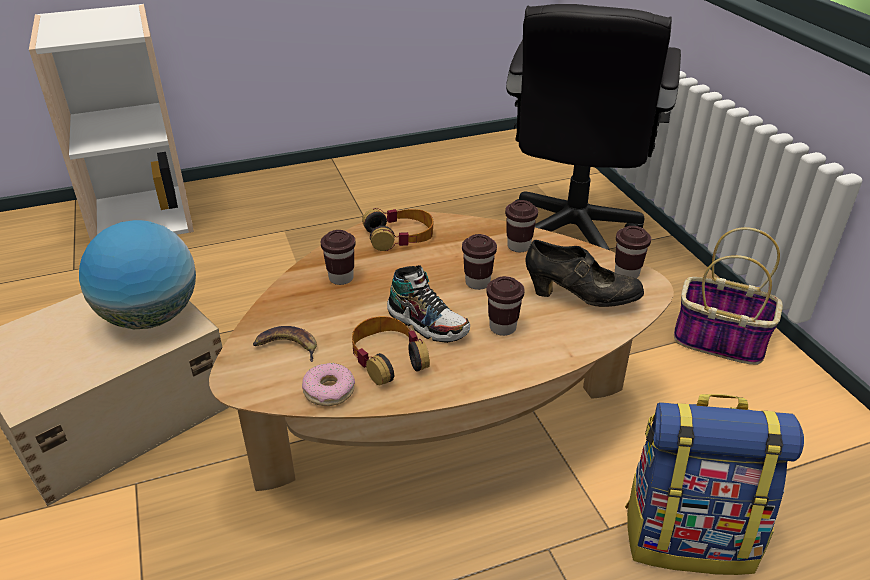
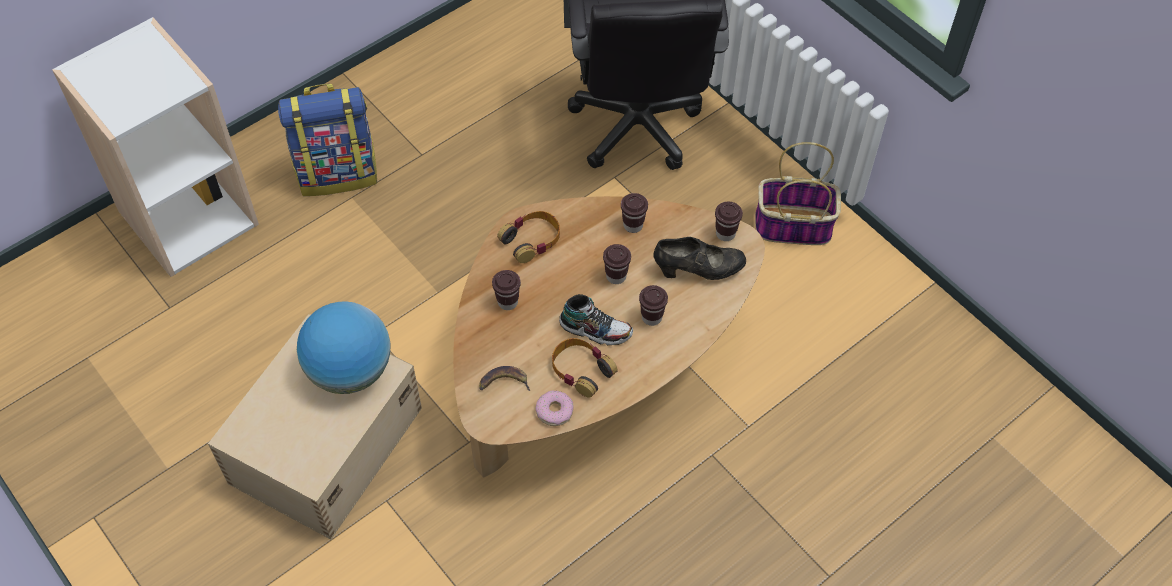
camera: 20 degrees left, 20 degrees up
(689, 537) = (804, 416): backpack -> backpack (338, 172)

